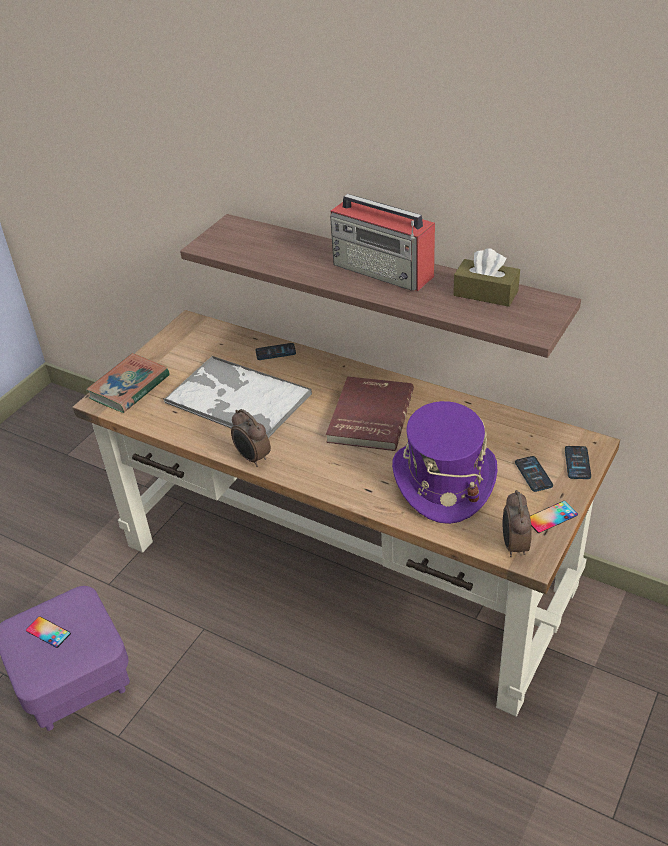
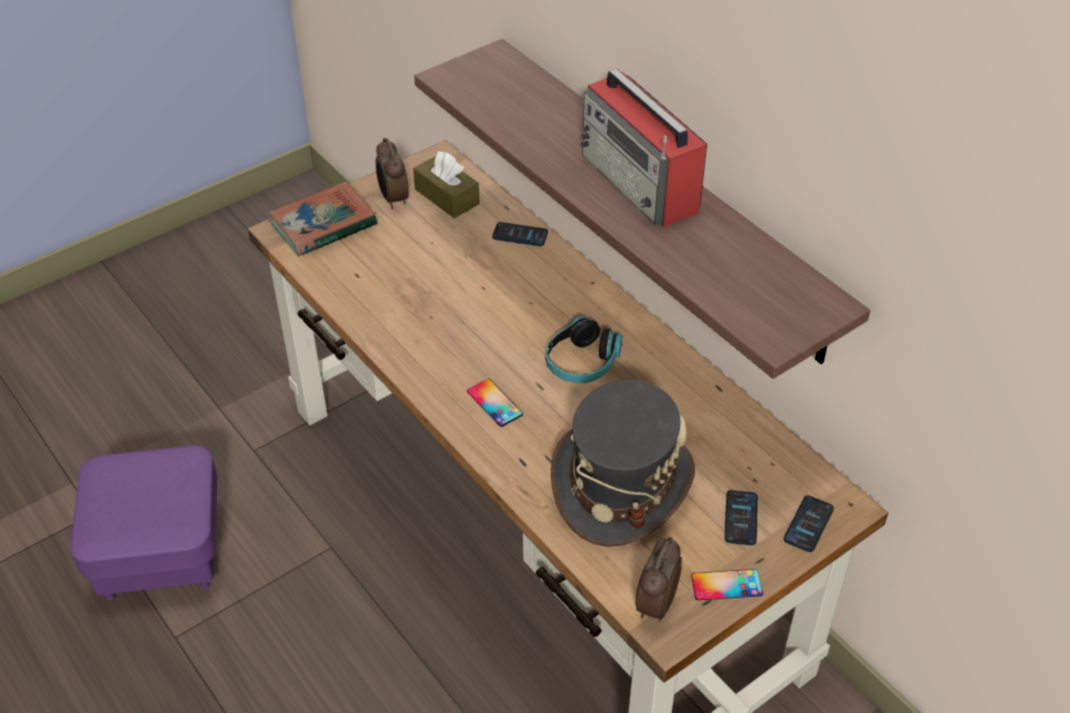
camera: 20 degrees right, 5 degrees up
(48, 632) = (136, 488): phone -> phone (494, 403)
(237, 398) = (438, 283): tray -> none
(252, 458) = (411, 369): alarm clock -> alarm clock (393, 199)
(368, 416) = (582, 362): red book -> headphones
(443, 480) = (621, 484): purple hat -> grey hat
(485, 293) = (748, 259): brown tissue box -> brown tissue box (447, 196)

